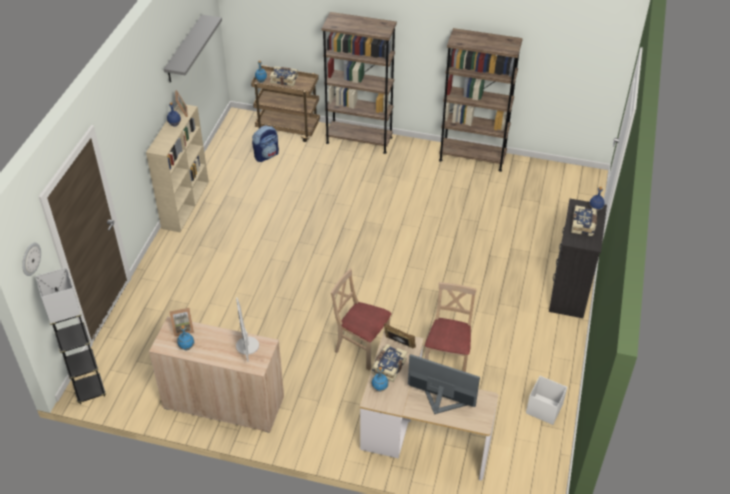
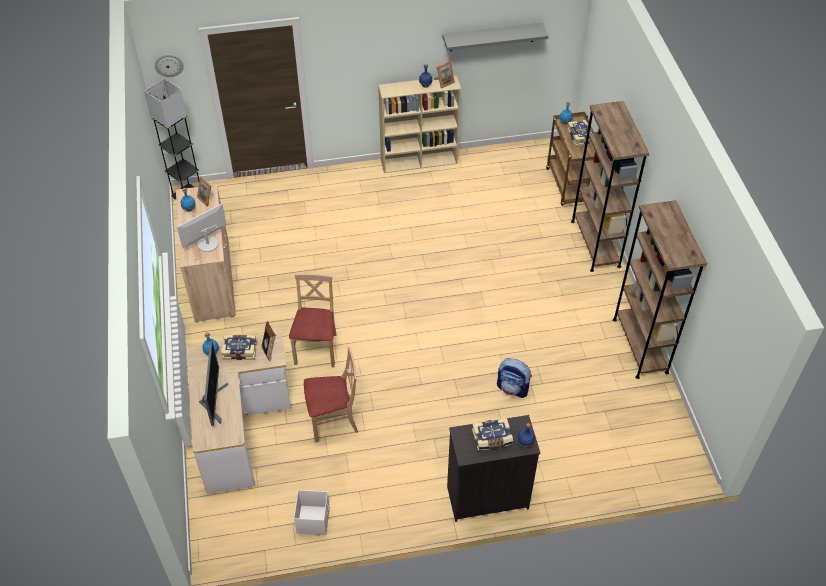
camera: 65 degrees right, 5 degrees up
(266, 155) = (521, 186): backpack -> backpack (513, 388)

